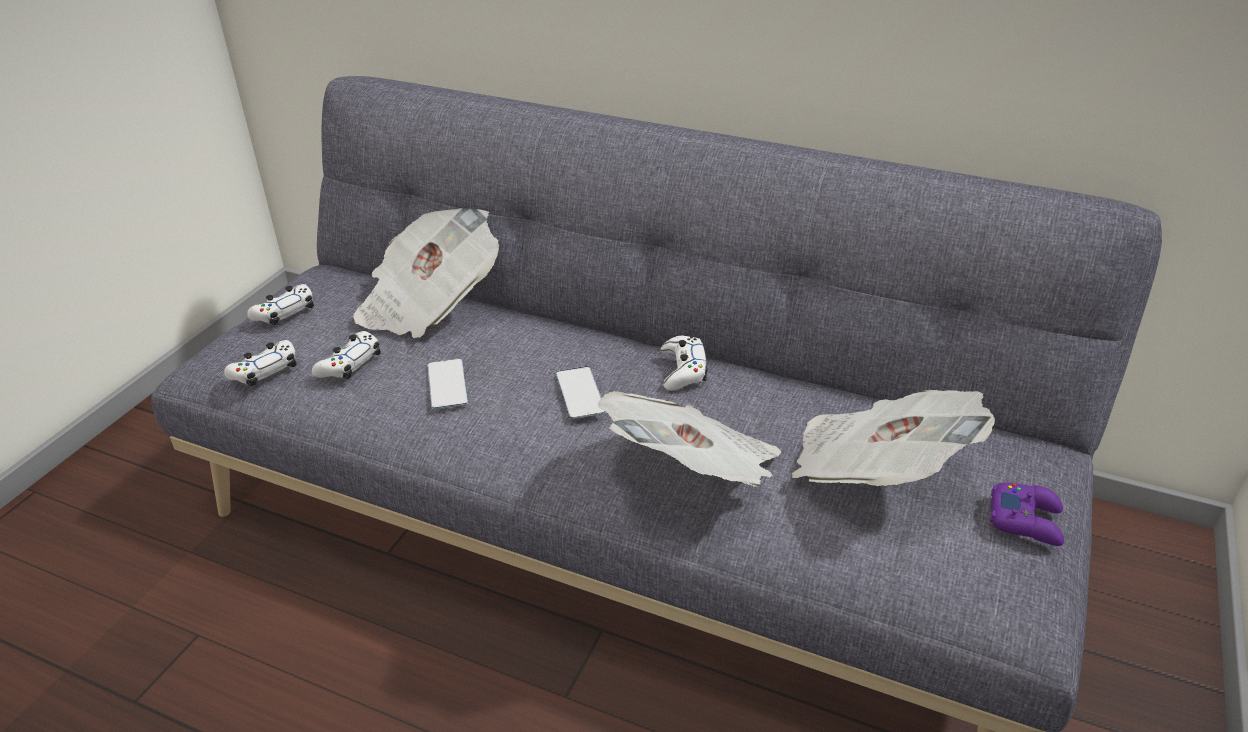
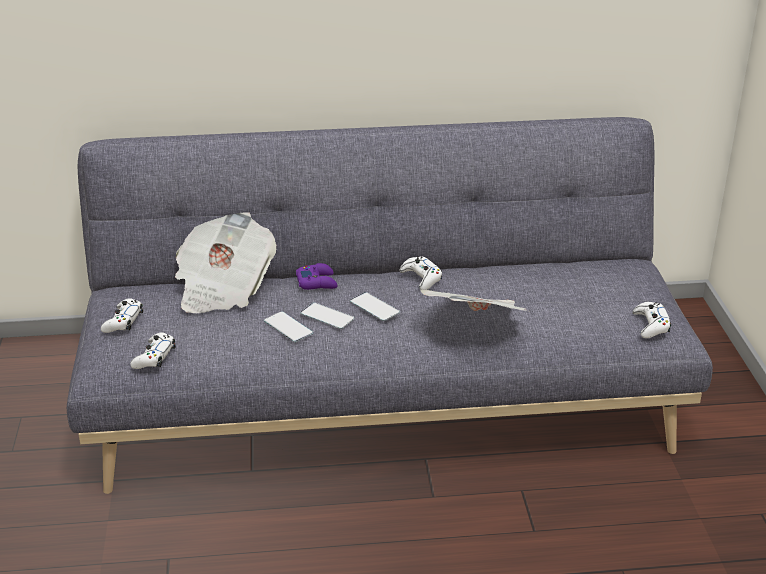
camera: 30 degrees left, 5 degrees down
(349, 363) = (210, 335): white game controller -> white game controller (651, 325)
(507, 385) = (327, 316): none -> phone
(876, 471) = (566, 295): newspaper -> none
(1026, 520) = (649, 295): purple game controller -> purple game controller (317, 282)

